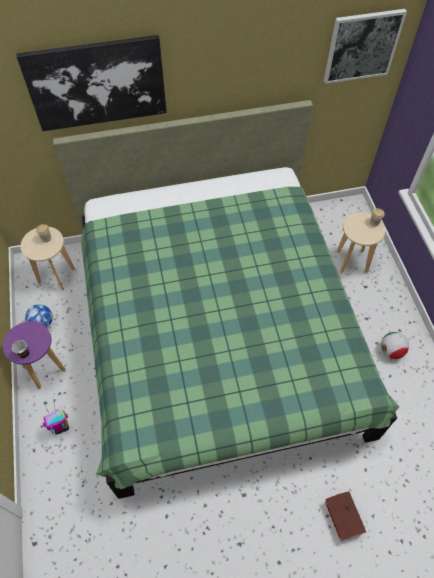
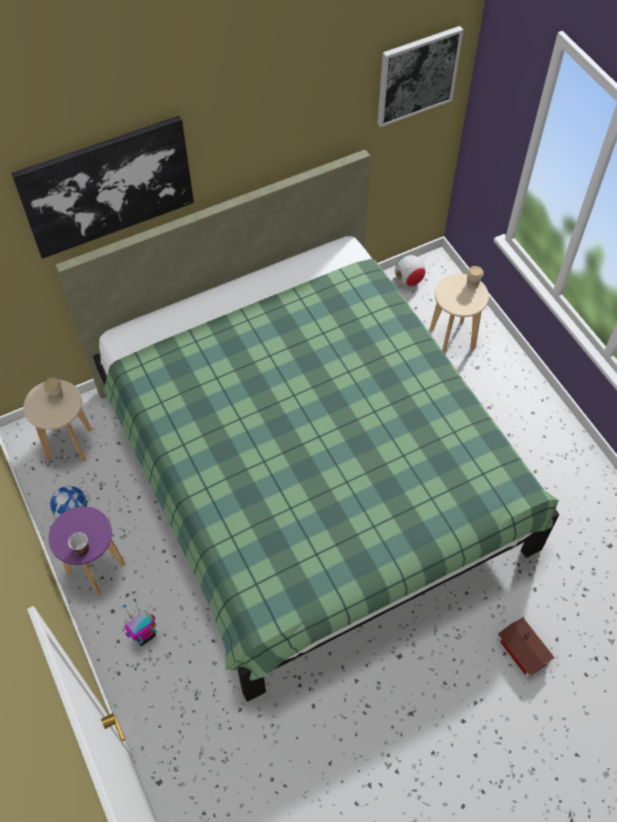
camera: 15 degrees left, 0 degrees up
(391, 351) = (529, 441): football -> football (408, 280)

